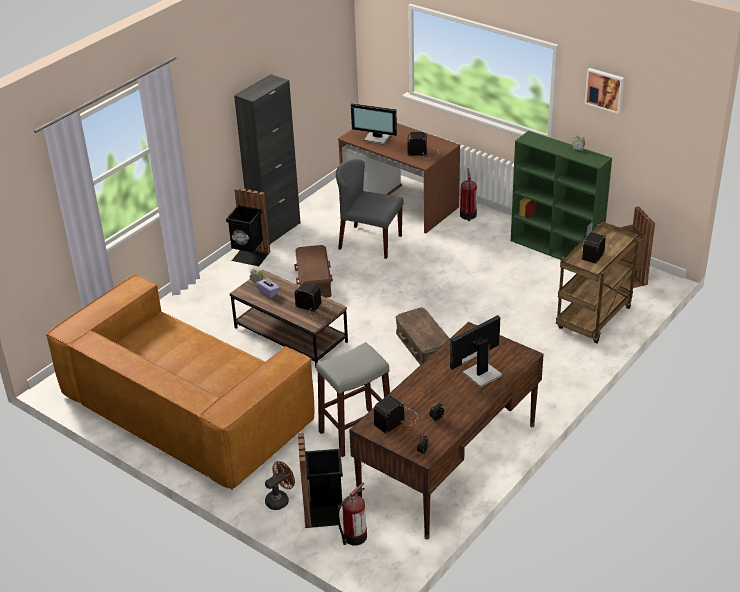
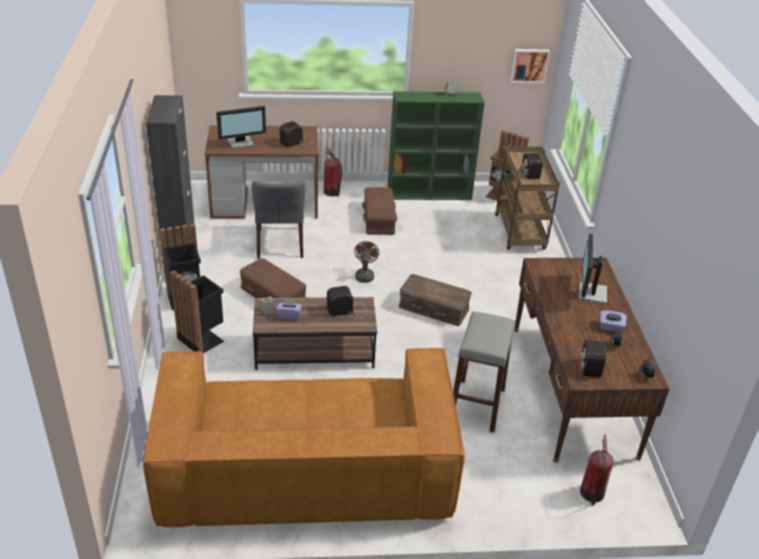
camera: 45 degrees left, 0 degrees up
(280, 499) = (496, 500): brown fan -> brown fan (364, 275)
(324, 511) = (542, 487): black trash can -> black trash can (202, 338)
(369, 242) = (280, 243): grey chair -> grey chair turned 75 degrees counterclockwise
(454, 405) = (610, 327): none -> purple tissue box
(478, 254) = (378, 218): none -> brown storage box
(605, 90) = (463, 33): picture -> picture (529, 65)

